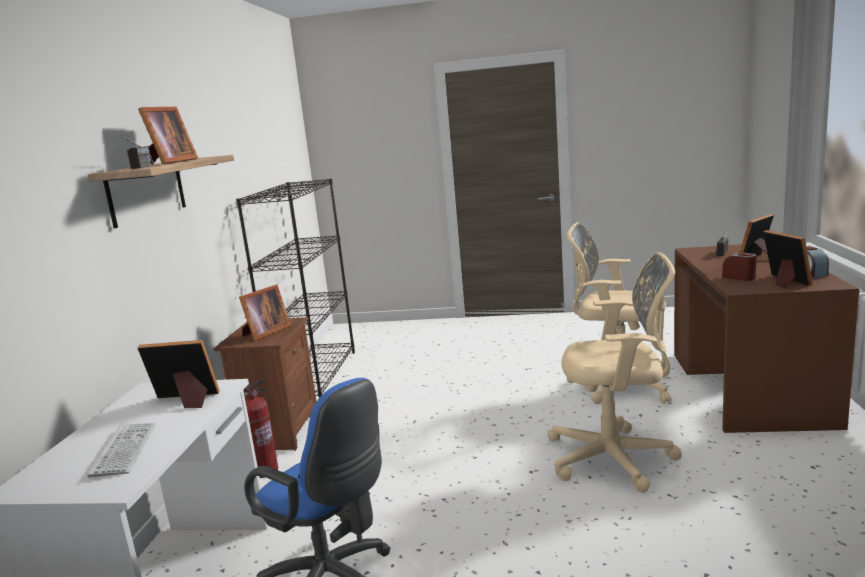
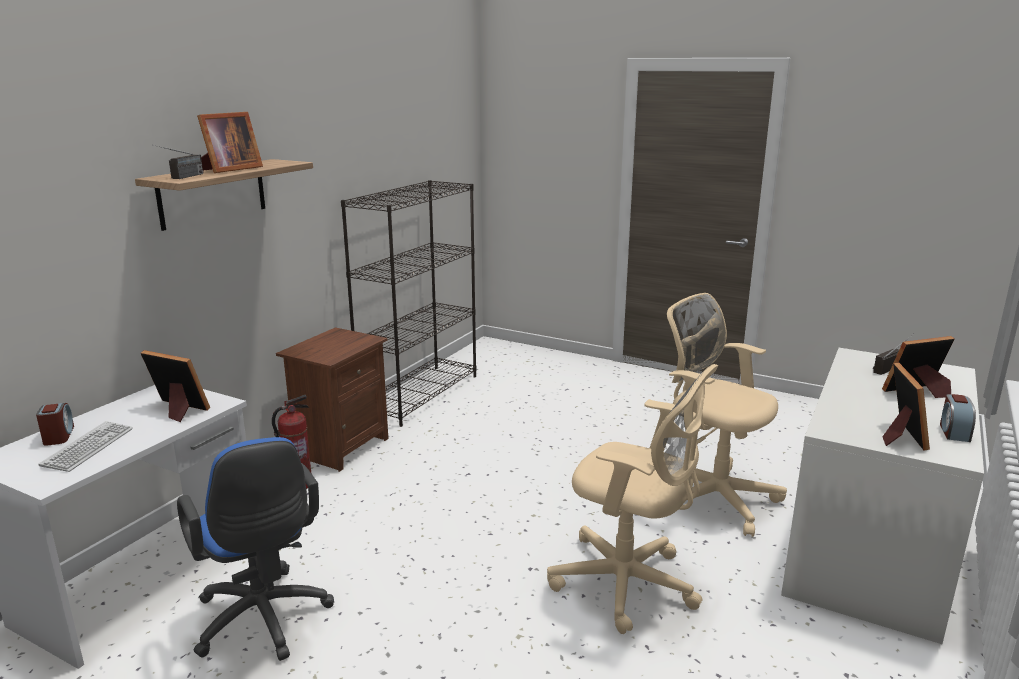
camera: 20 degrees right, 5 degrees up
(265, 333) = (333, 347): picture frame -> none
(739, 277) = (854, 413): alarm clock -> alarm clock (59, 436)
(748, 387) = (870, 547): brown desk -> white desk

